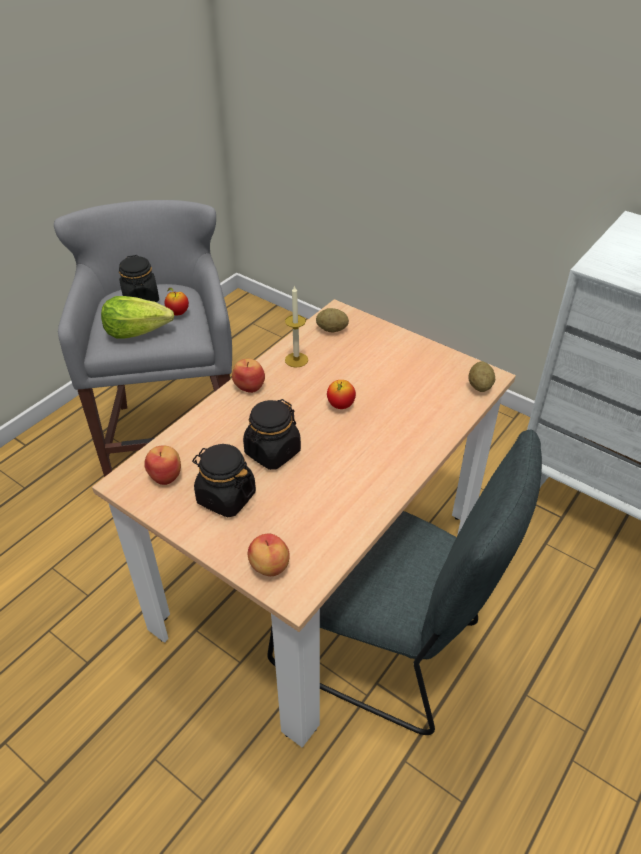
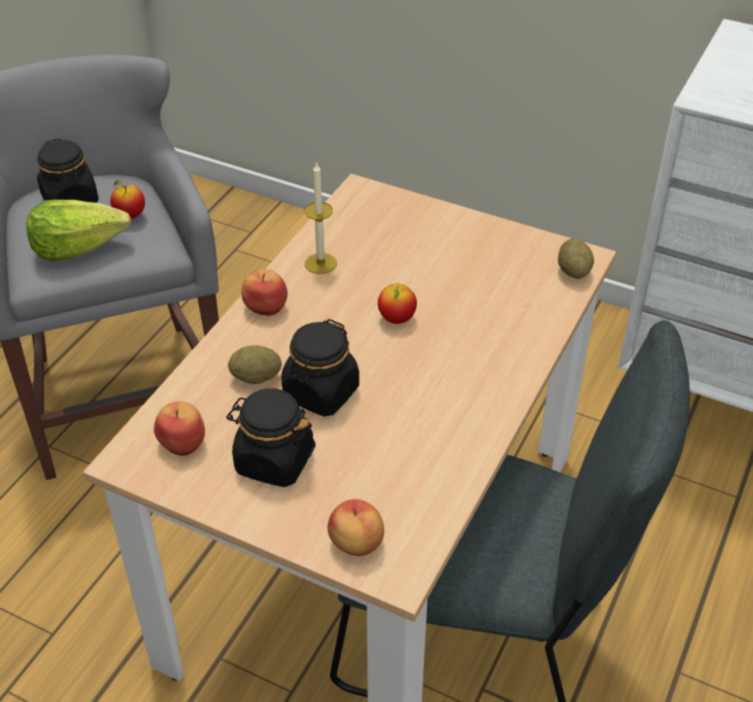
camera: 10 degrees left, 0 degrees up
(332, 329) = (359, 216): potato -> potato (256, 377)

